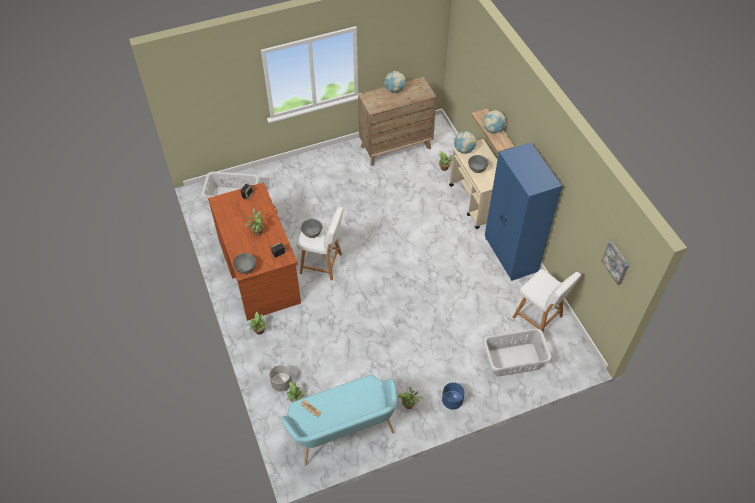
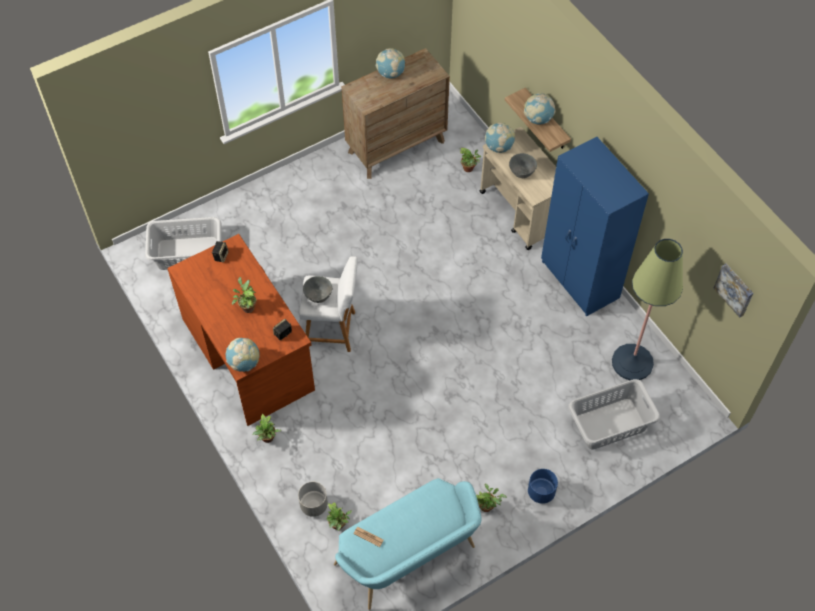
camera: 10 degrees left, 5 degrees up
(246, 269) = (244, 363): grey bowl -> globe
(539, 318) = (632, 362): white stool -> floor lamp

